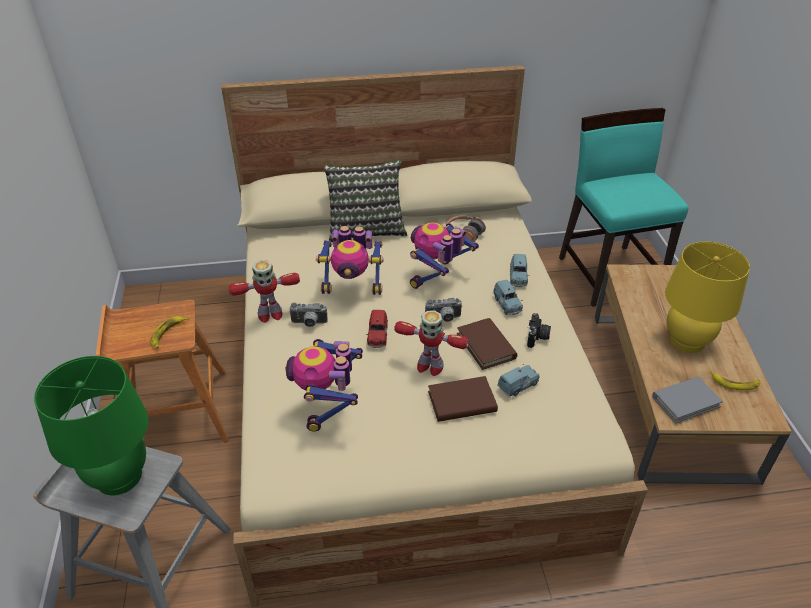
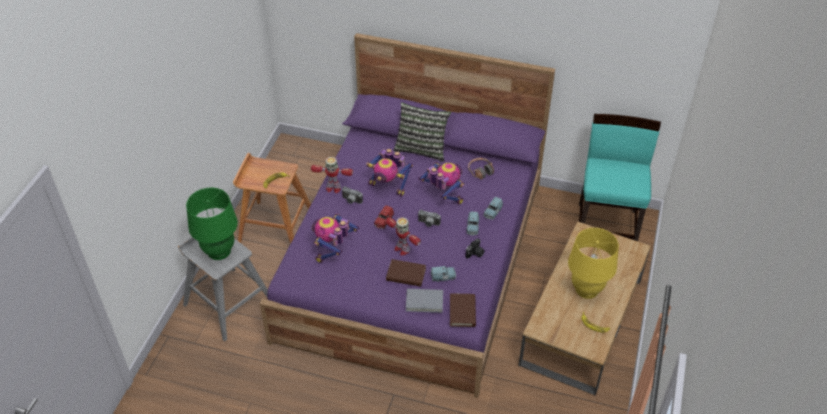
camera: 25 degrees right, 5 degrees up
(406, 389) = (414, 260): beige bed -> purple bed
(437, 277) = (443, 196): toy robot -> toy robot turned 75 degrees clockwise
(486, 346) = (442, 248): brown book -> brown book (462, 311)
(685, 401) = (553, 324): grey book -> grey book (424, 302)

